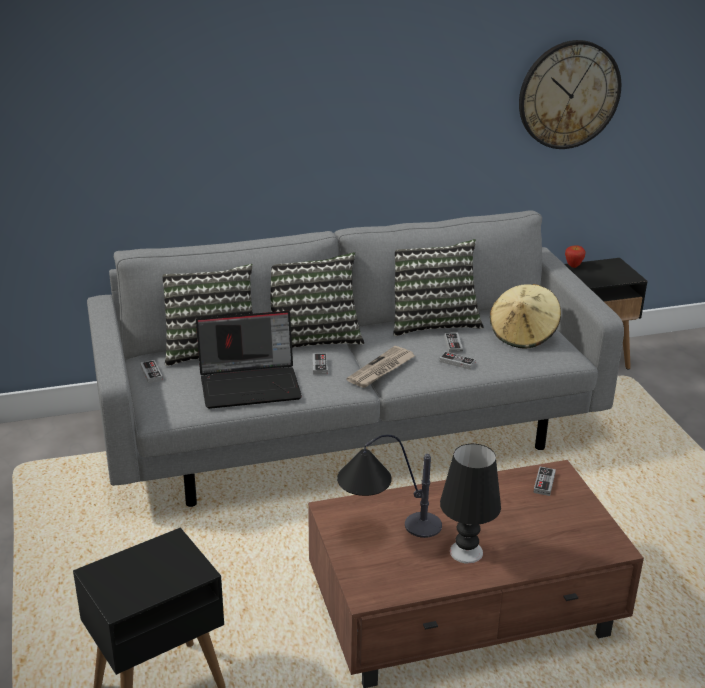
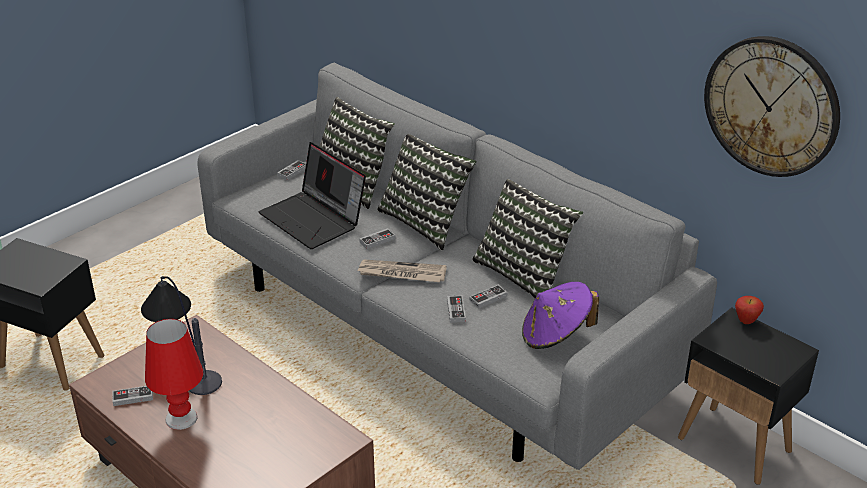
camera: 60 degrees right, 5 degrees up
(465, 552) = (181, 418): black table lamp -> red table lamp
(523, 335) = (555, 335): beige hat -> purple hat
(544, 483) = (319, 435): game controller -> game controller (133, 397)

